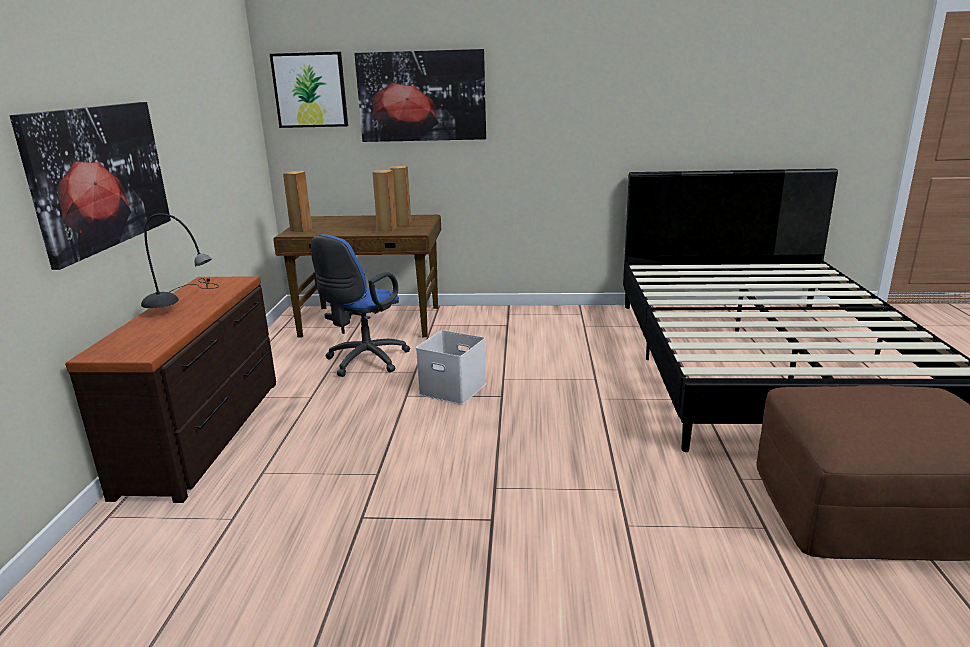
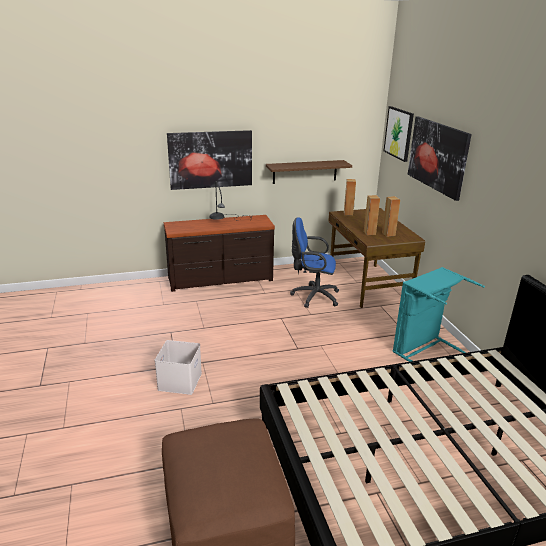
camera: 70 degrees right, 5 degrees up
(213, 180) = (305, 172): none -> brown shelf
(454, 388) = (297, 331): white storage box -> white storage box (180, 382)
(549, 323) = (424, 350): none -> turquoise laundry basket

